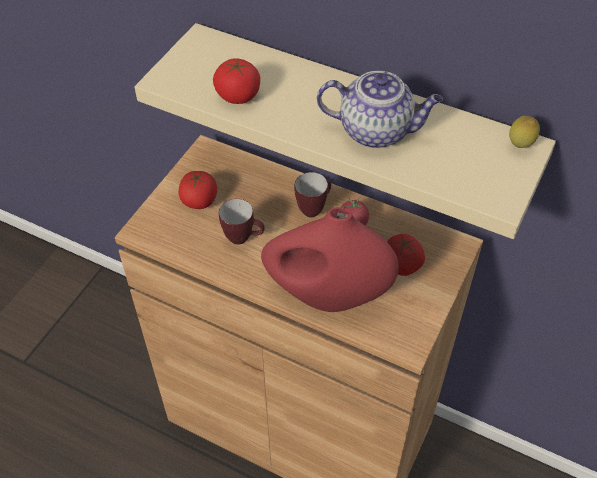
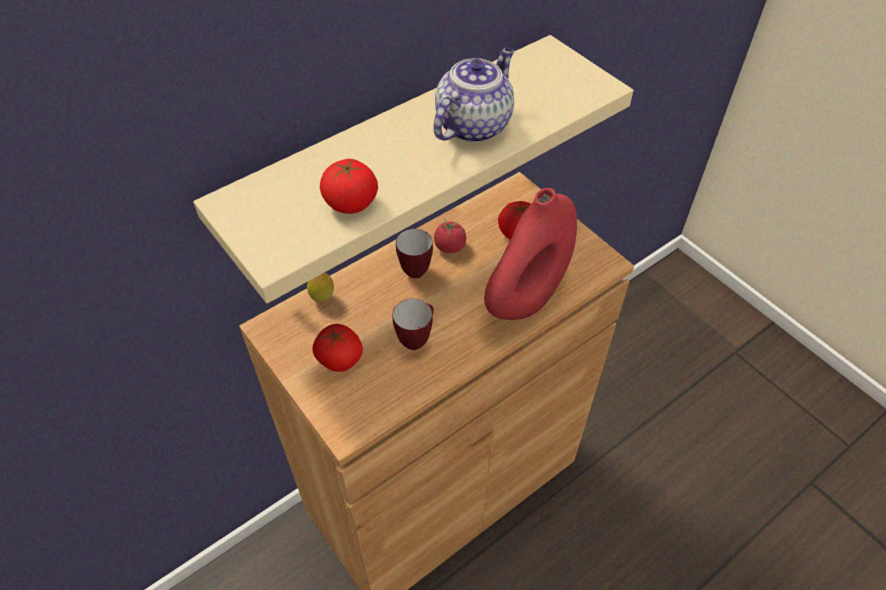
camera: 65 degrees left, 0 degrees up
(520, 146) = (546, 54): lemon -> lemon (323, 299)

